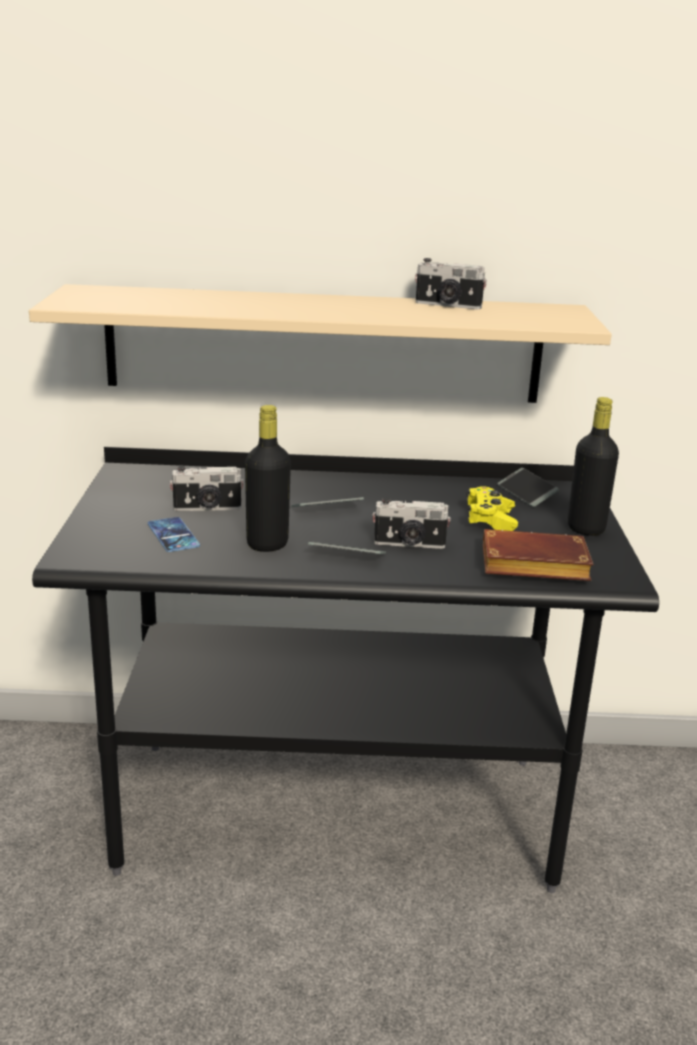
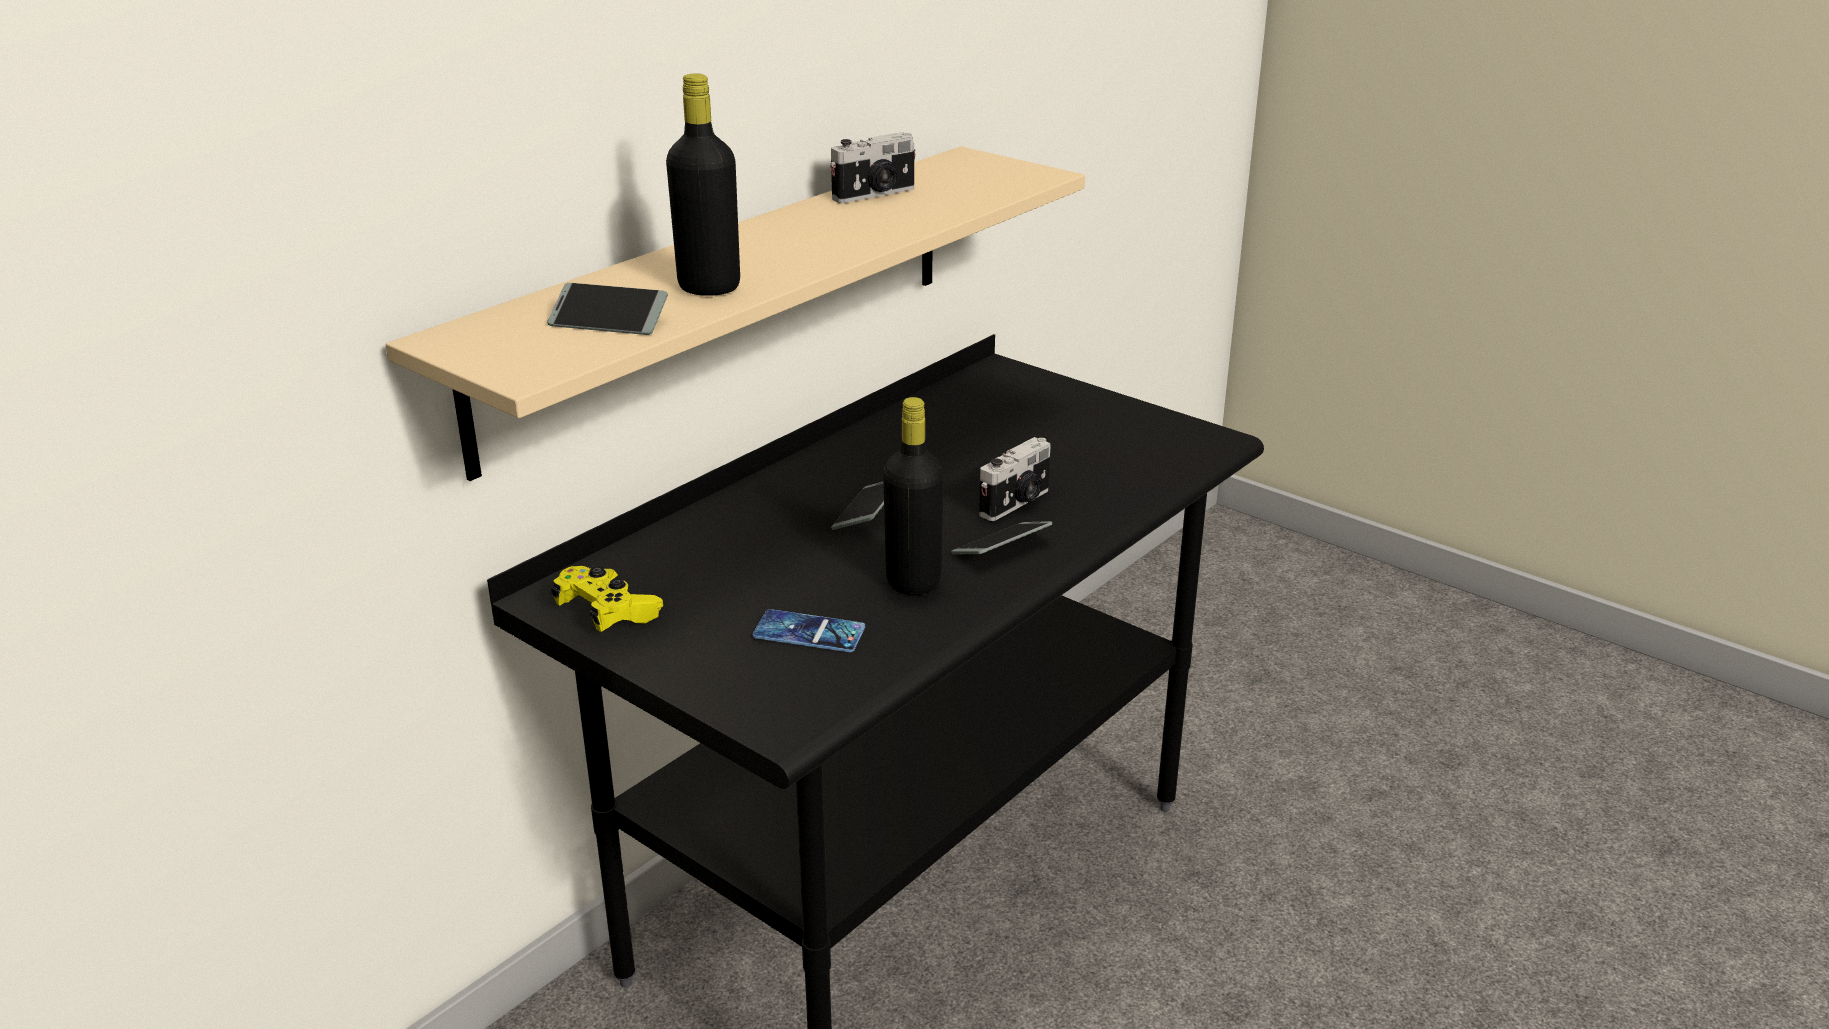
camera: 50 degrees left, 5 degrees up
(207, 508) = (760, 583): camera -> none
(490, 520) = (1016, 440): yellow game controller -> yellow game controller (607, 612)
(526, 493) = (977, 395): phone -> phone (609, 321)
(531, 566) = (1140, 466): brown book -> none
(586, 528) = (1093, 405): black bottle -> black bottle (709, 287)

